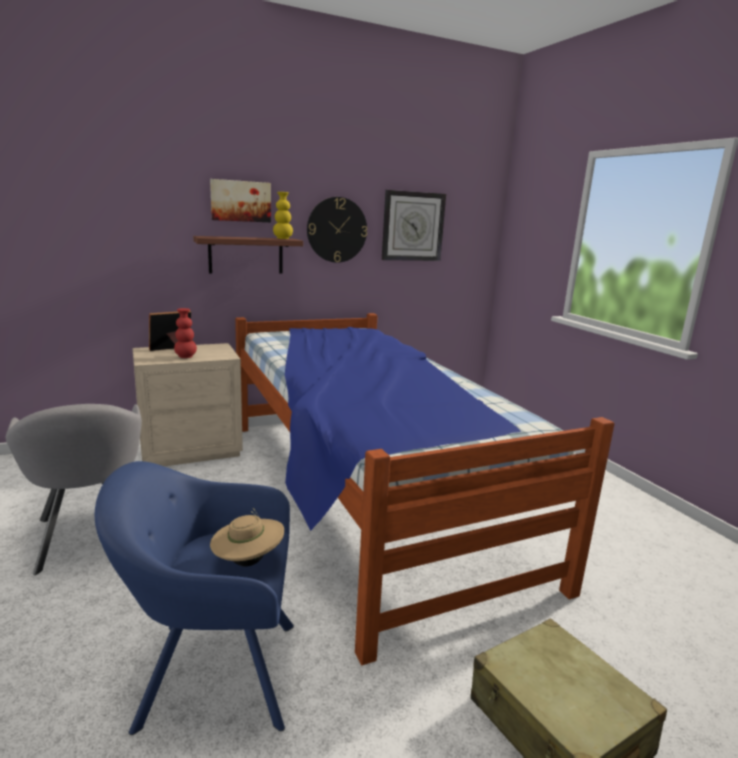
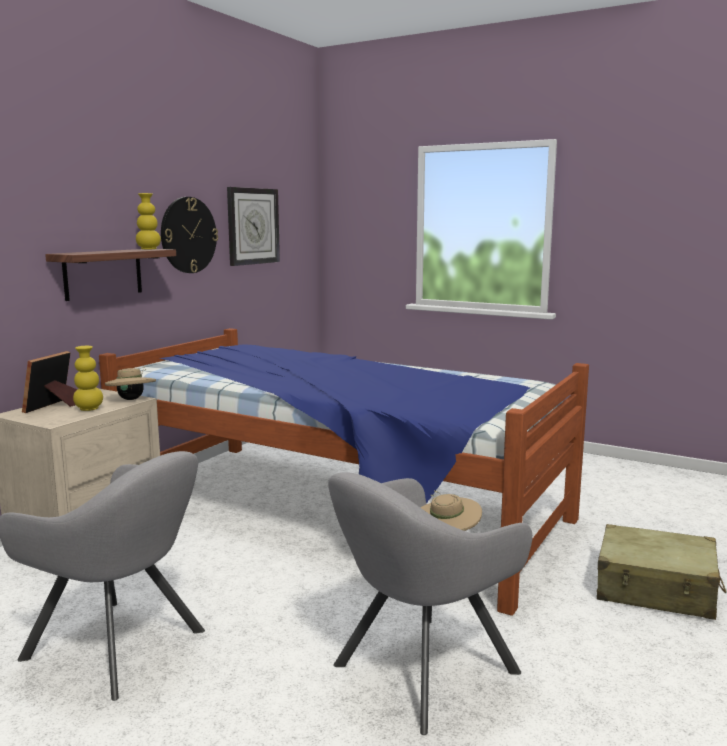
camera: 35 degrees left, 5 degrees down
(185, 357) = (89, 409): red vase -> yellow vase
(211, 673) = (419, 672): blue armchair -> grey armchair
(224, 356) = (132, 399): none -> beige hat
(240, 201) = (93, 206): picture -> none

